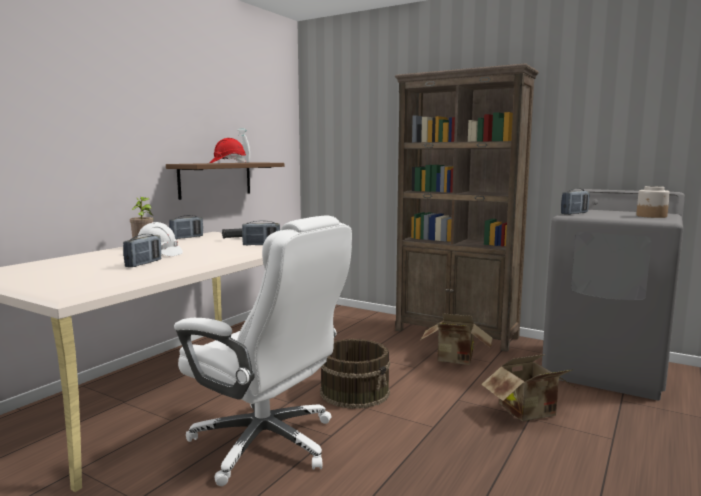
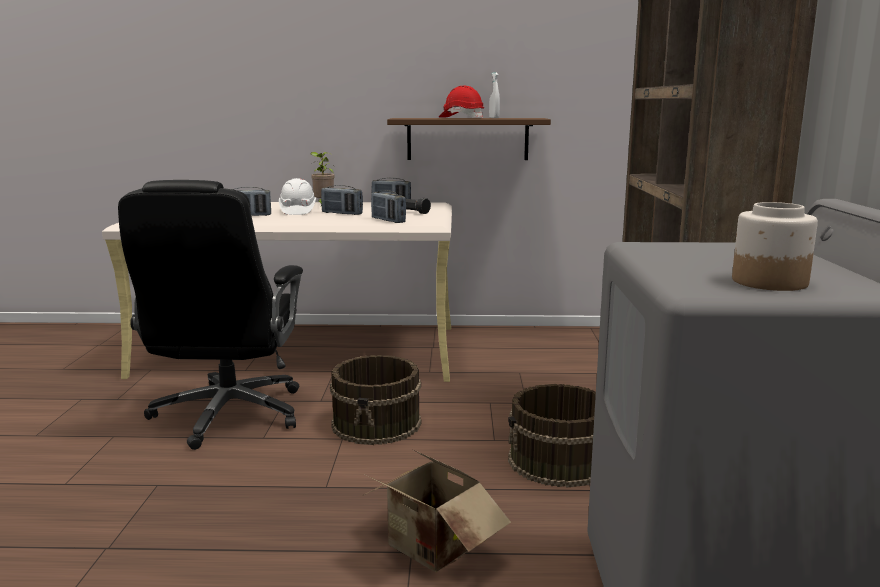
camera: 60 degrees right, 5 degrees up
(267, 443) = (228, 415): white office chair -> black office chair
(456, 360) = (559, 462): cardboard box -> brown bucket
(574, 213) = (675, 246): radio -> radio (342, 213)

